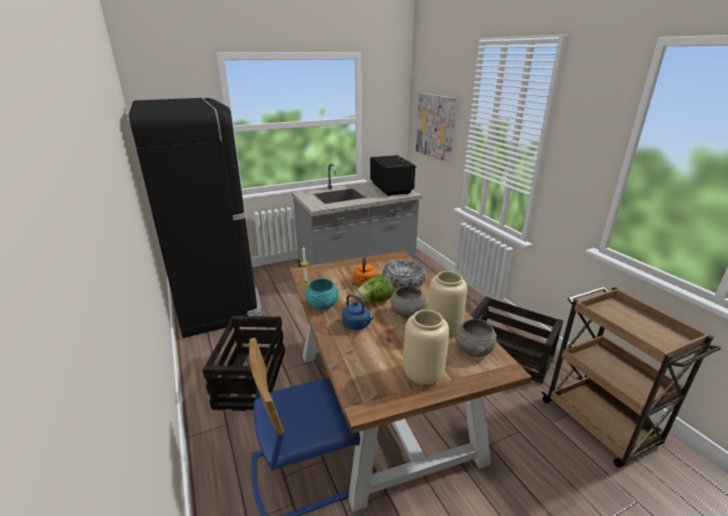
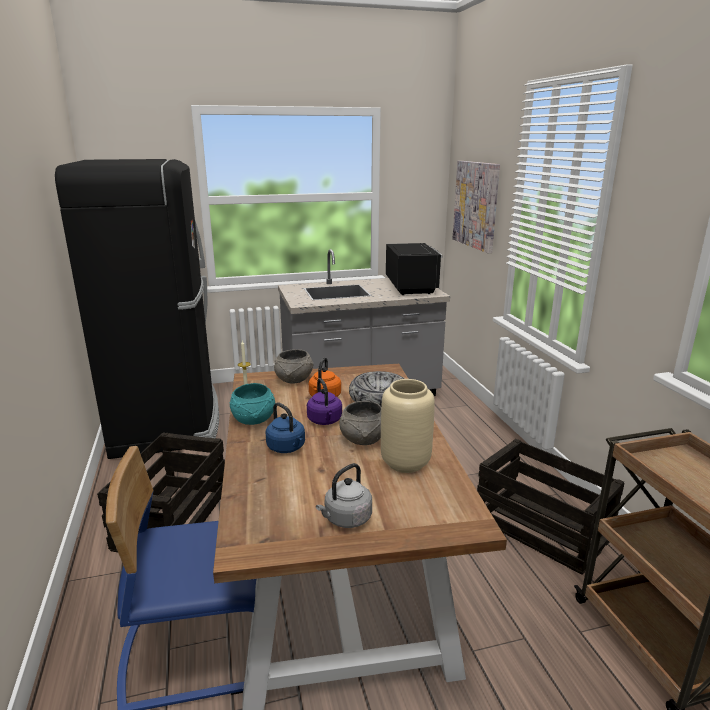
camera: 10 degrees right, 5 degrees down
(374, 301) = (325, 421): lettuce -> purple kettle
(423, 375) = (346, 519): beige vase -> grey kettle
(474, 350) = (435, 496): grey bowl -> grey bowl (294, 380)

